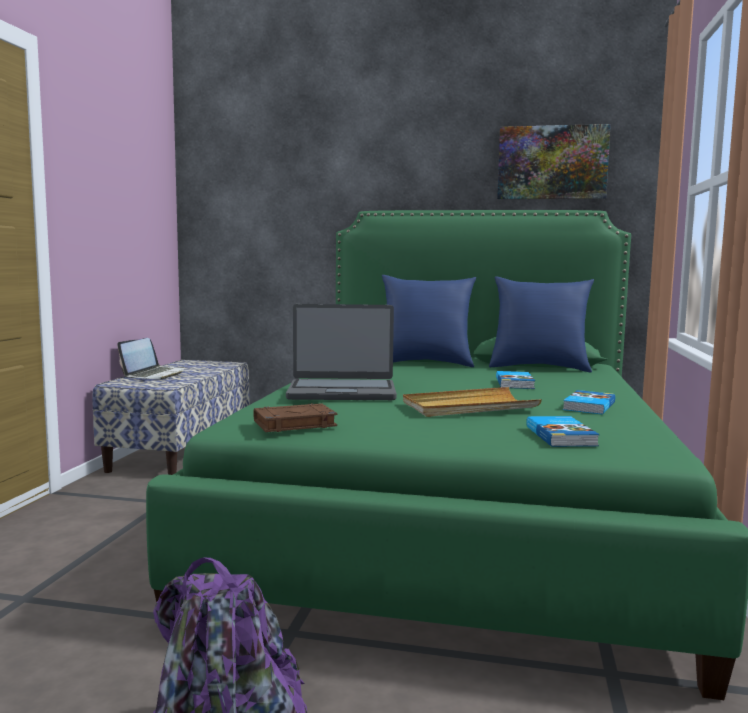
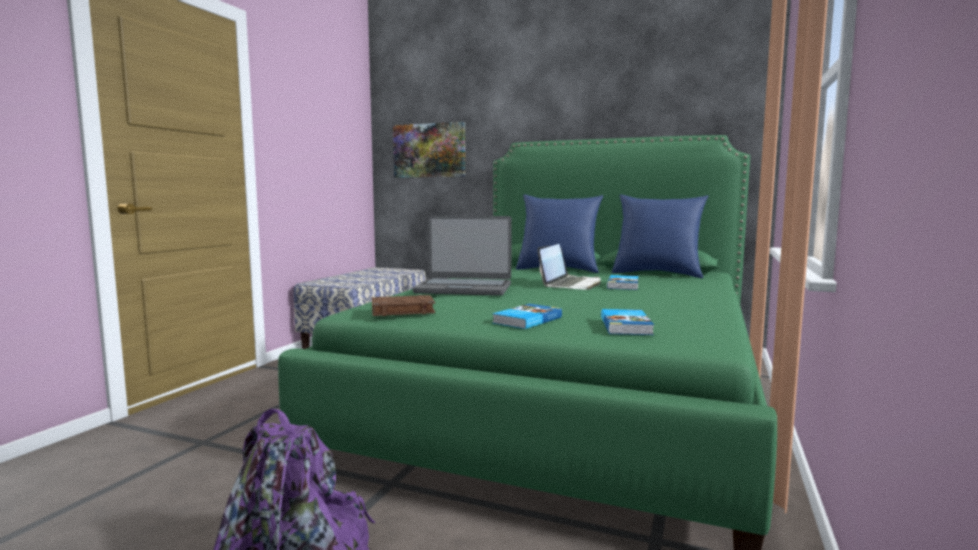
camera: 10 degrees right, 0 degrees up
(154, 374) = (345, 277): laptop -> laptop (571, 284)
(469, 407) = (563, 302): beige tray -> none
(552, 163) = (678, 94): picture -> picture (429, 150)
(587, 406) = (674, 304): book -> book (526, 320)

